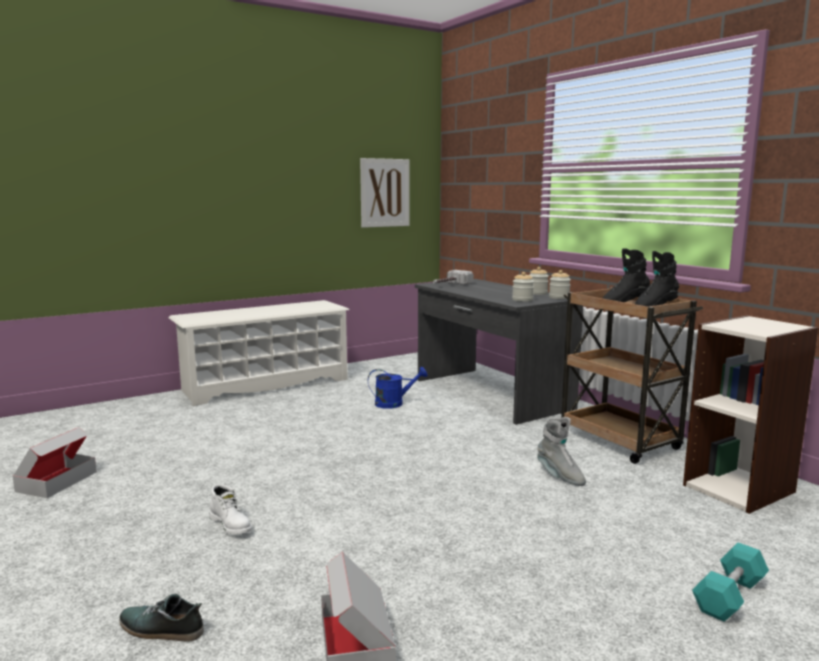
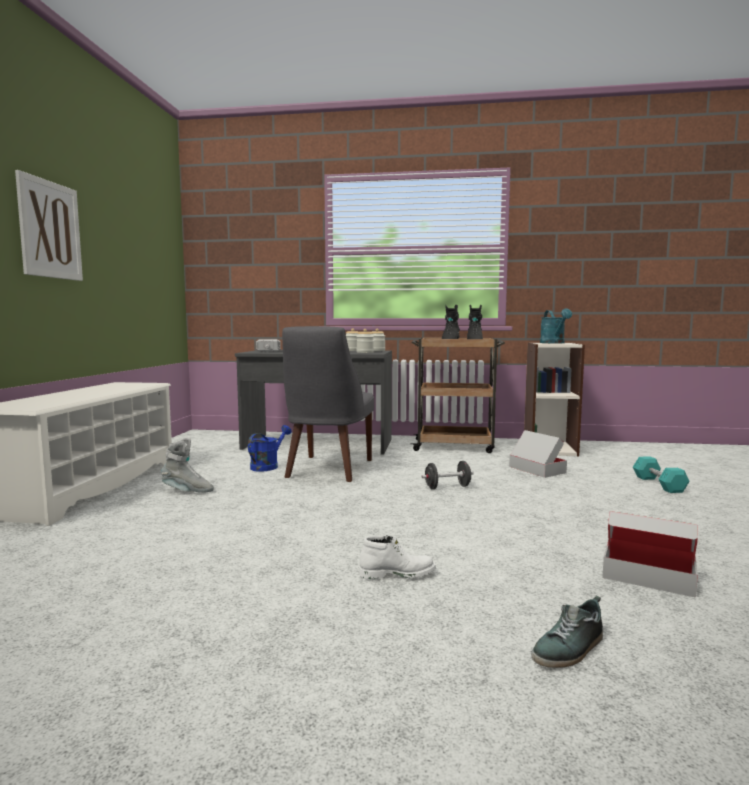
camera: 50 degrees left, 5 degrees down
(57, 481) = (80, 649): cardboard box -> cardboard box (537, 469)
(385, 193) = (151, 267): picture -> picture (50, 229)
(424, 423) = (327, 470): none -> grey chair
(466, 480) = (447, 487): none -> black dumbbell
(560, 476) = (480, 468): grey boot -> grey boot (187, 491)
(760, 325) = (554, 343): none -> turquoise watering can

